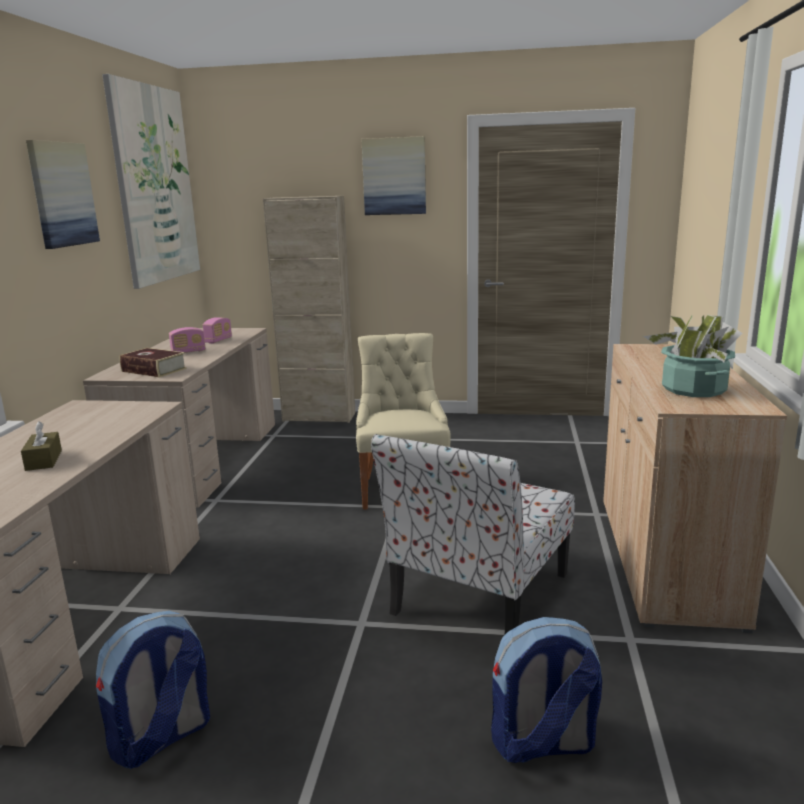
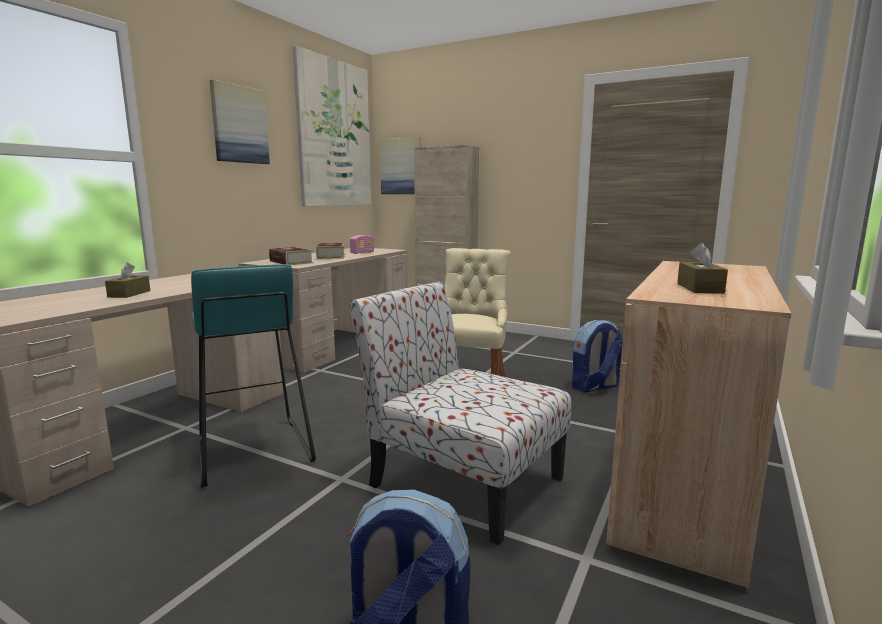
camera: 20 degrees right, 5 degrees down
(162, 738) = (112, 528): backpack -> backpack (594, 387)
(188, 352) = (331, 256): radio -> book
(235, 618) = (252, 452): none -> turquoise stool
(394, 176) = (520, 130): picture -> picture (401, 166)
(478, 596) = (462, 480): chair -> chair turned 75 degrees clockwise
(694, 389) = (699, 288): potted plant -> brown tissue box

